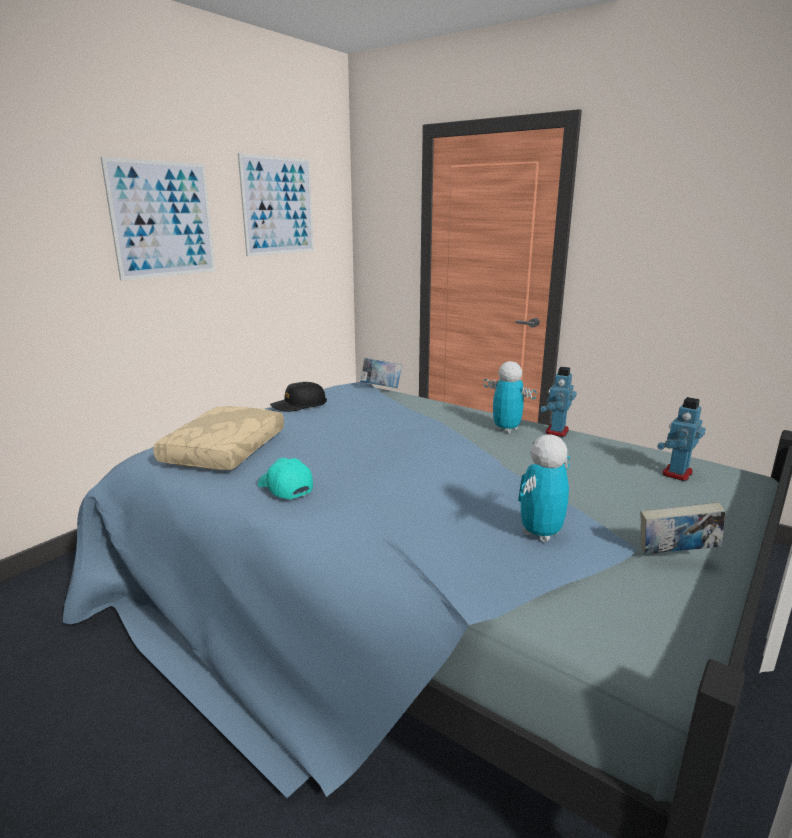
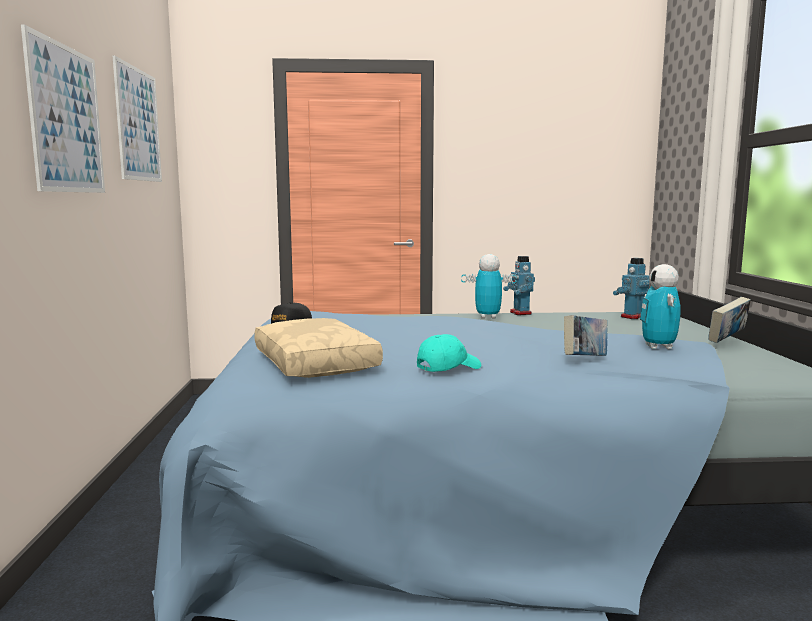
camera: 40 degrees left, 10 degrees down
(284, 488) = (448, 367): turquoise cap -> turquoise cap turned 135 degrees clockwise
(381, 387) = (326, 310): book -> book (584, 359)
(676, 473) = (632, 317): toy robot -> toy robot turned 60 degrees clockwise

